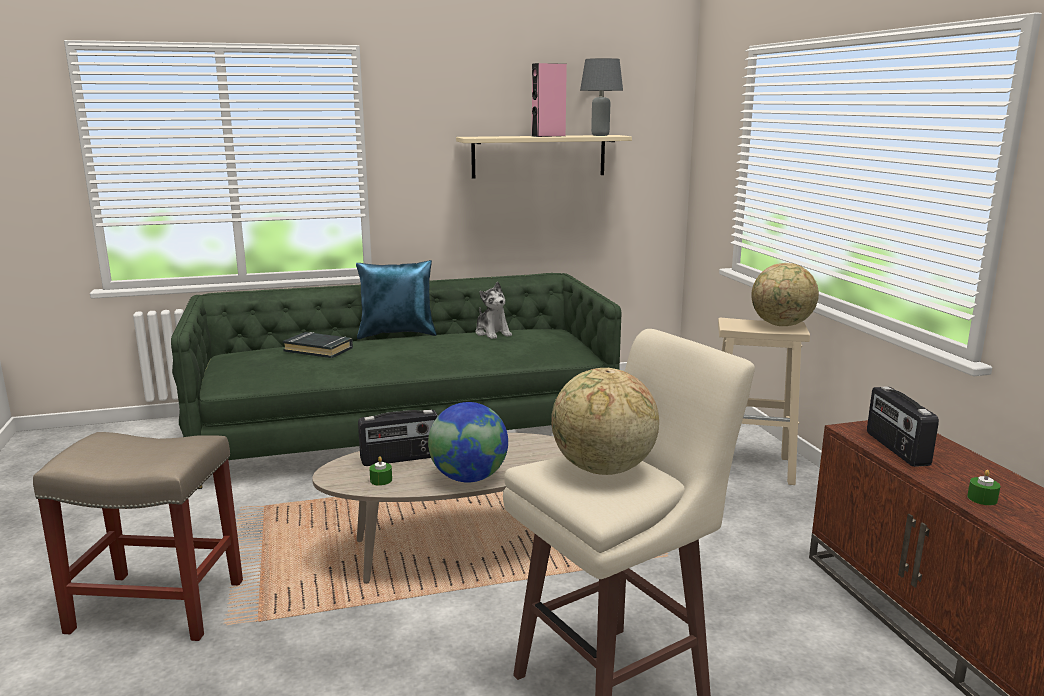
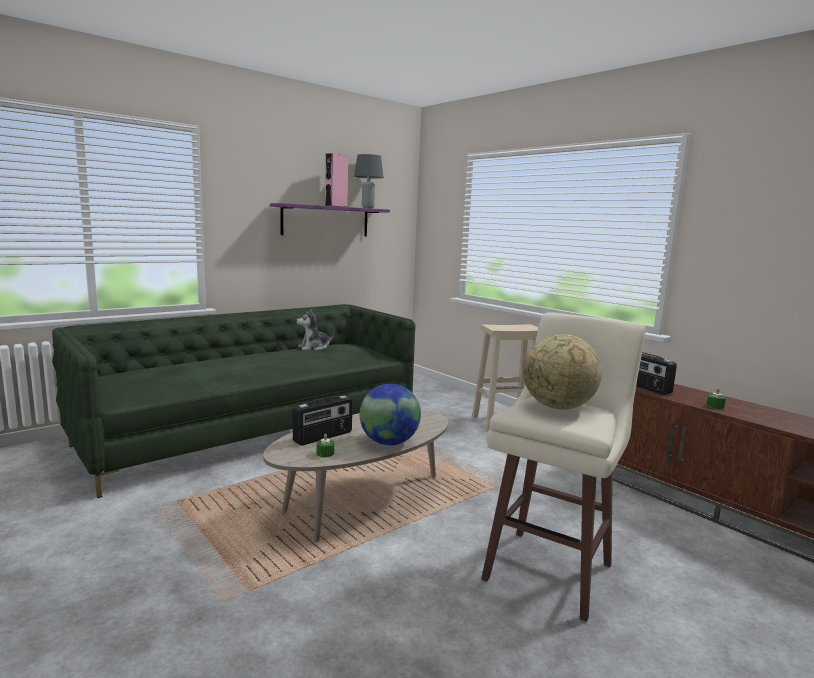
camera: 25 degrees left, 5 degrees down
(160, 605) = (141, 600): beige stool -> none
(319, 349) = (186, 367): black book -> none
(397, 334) = (240, 353): blue pillow -> none
(492, 333) = (314, 347): plush toy -> plush toy turned 120 degrees clockwise
(539, 156) = (326, 221): beige shelf -> purple shelf
(781, 325) = (523, 326): globe -> none

